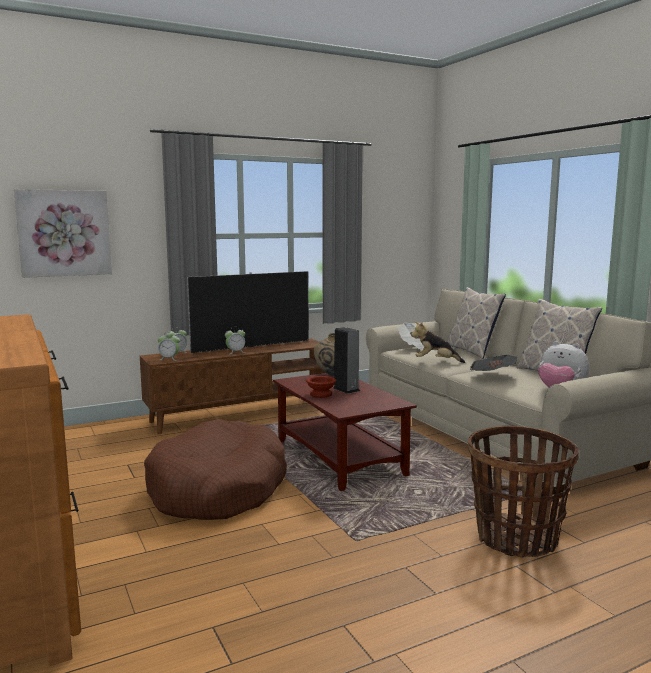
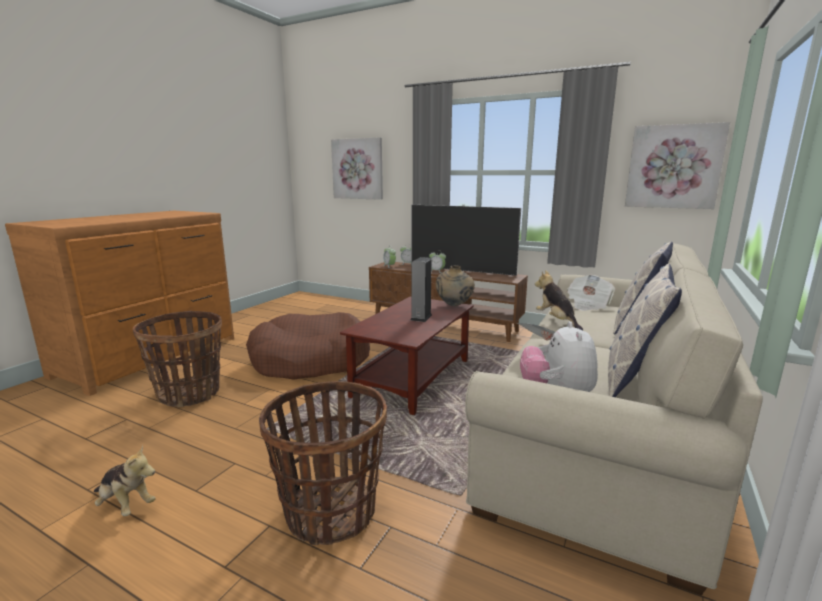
camera: 55 degrees right, 5 degrees up
(197, 573) = (189, 393): none -> basket
(320, 394) = (392, 314): brown bowl -> none
(398, 229) = (673, 167): none -> picture
(428, 635) = (126, 504): none -> plush toy

